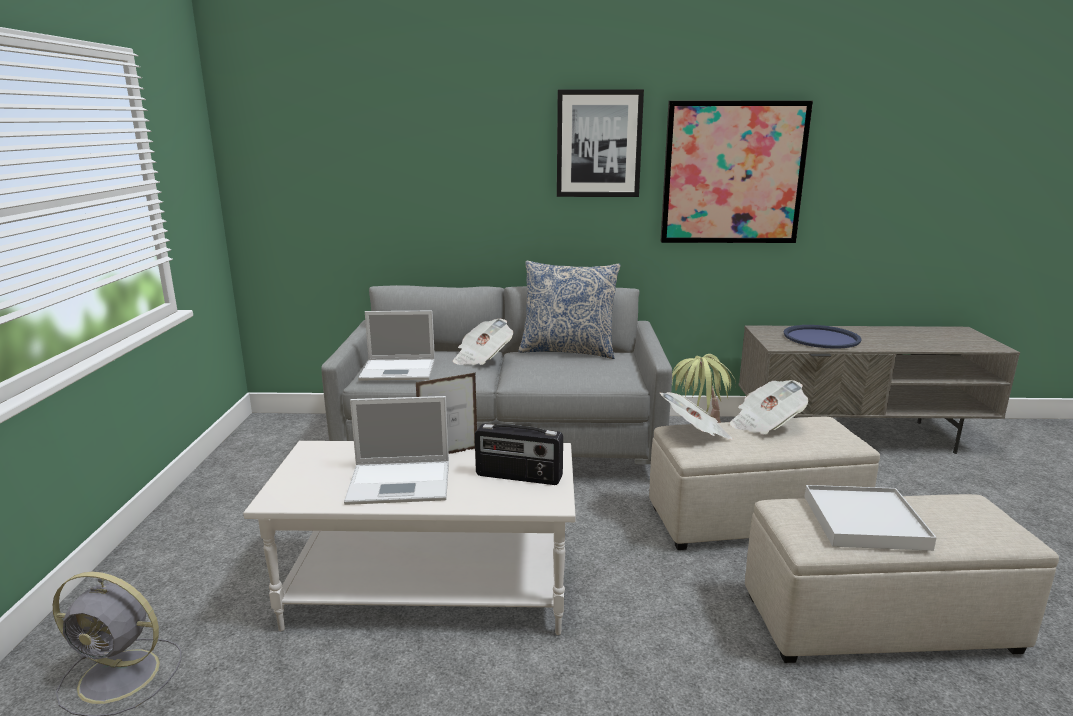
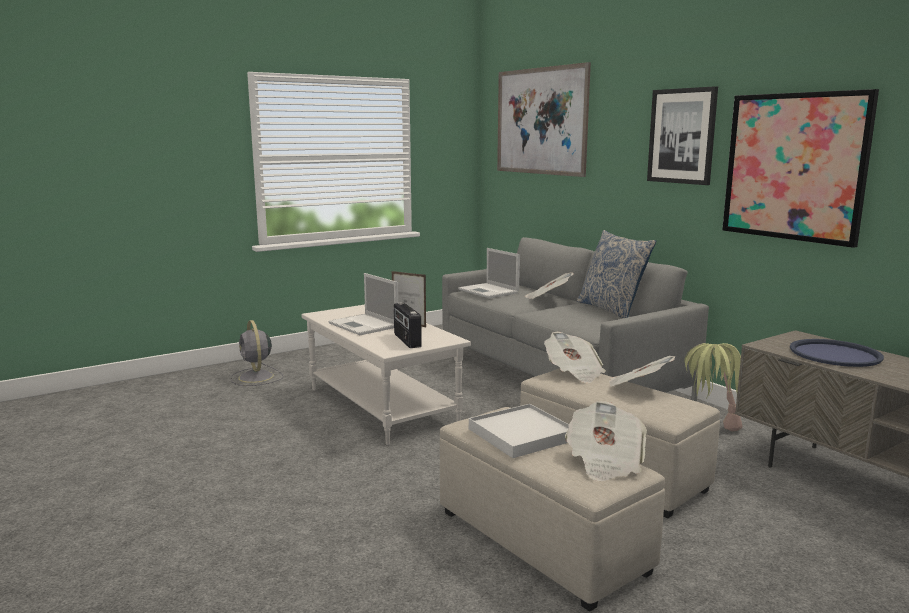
camera: 55 degrees right, 5 degrees down
(357, 124) = (540, 121): none -> picture
(955, 507) = (604, 462): none -> newspaper

